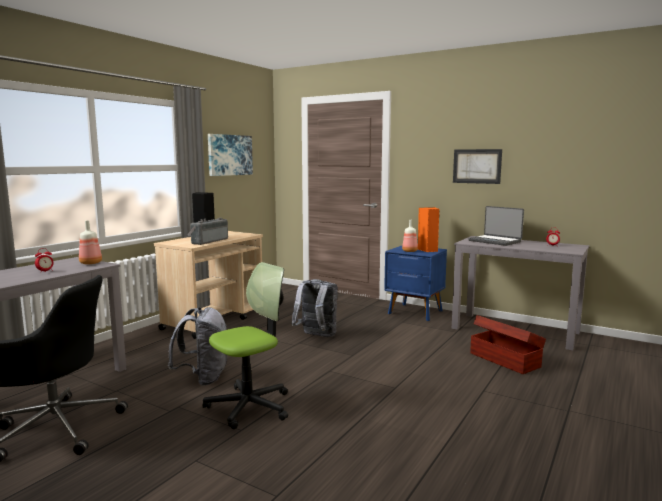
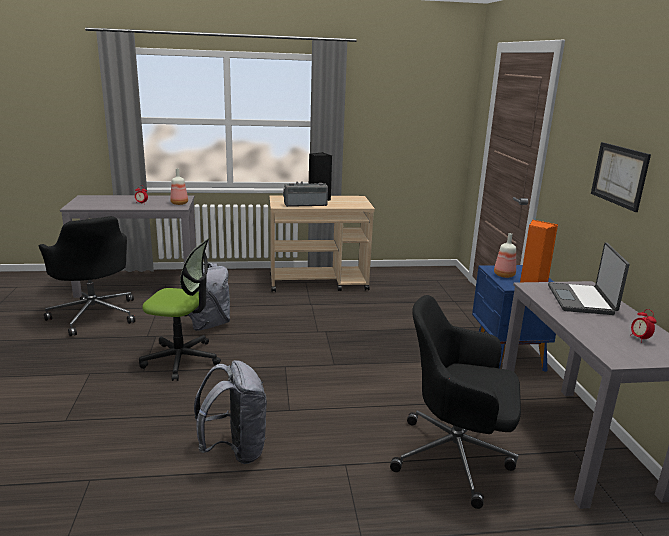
camera: 50 degrees right, 10 degrees up
(229, 155) = (395, 112): picture -> none
(316, 336) = (351, 333): grey backpack -> grey backpack (235, 450)
(504, 359) = (455, 457): brown storage box -> black office chair

